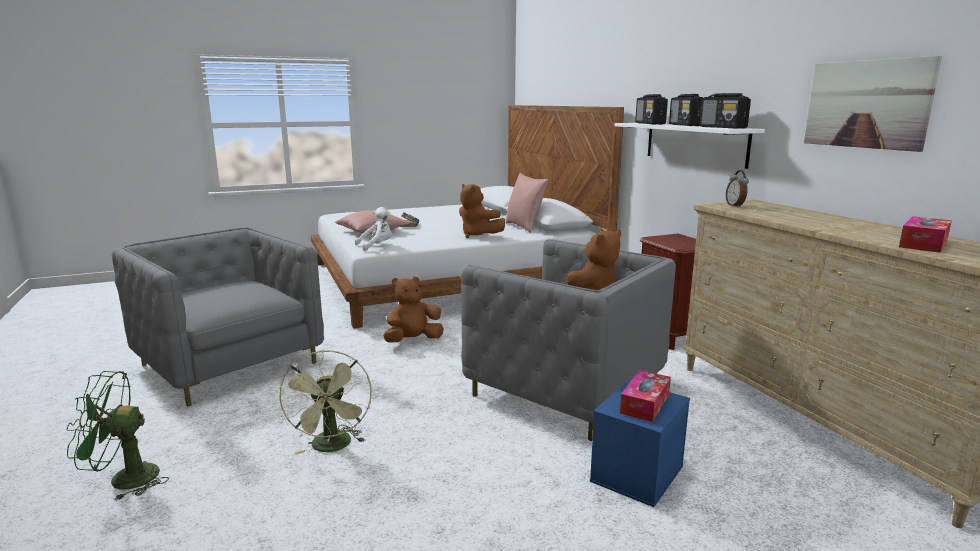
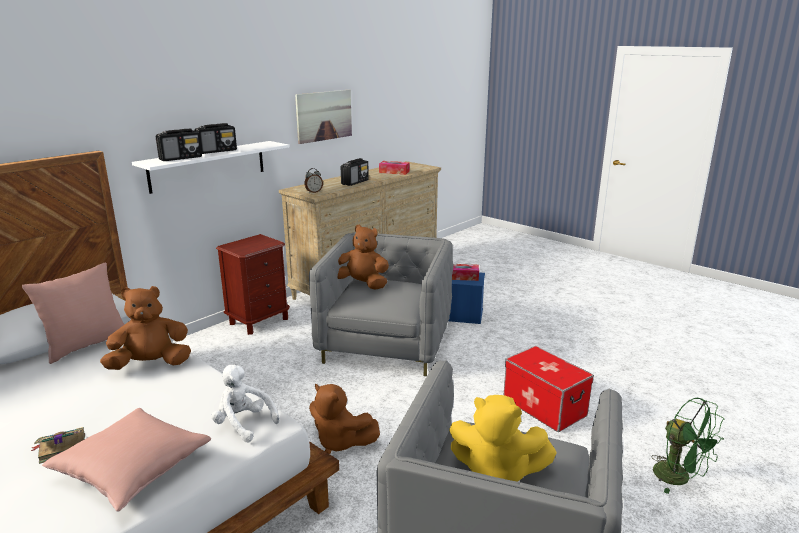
camera: 115 degrees left, 5 degrees up
(227, 290) = (496, 472): none -> yellow plush toy
(333, 447) = (543, 407): green fan -> storage box
(478, 235) = (151, 364): brown plush toy -> brown plush toy turned 135 degrees counterclockwise
(723, 127) = (259, 145): radio -> radio (355, 182)

